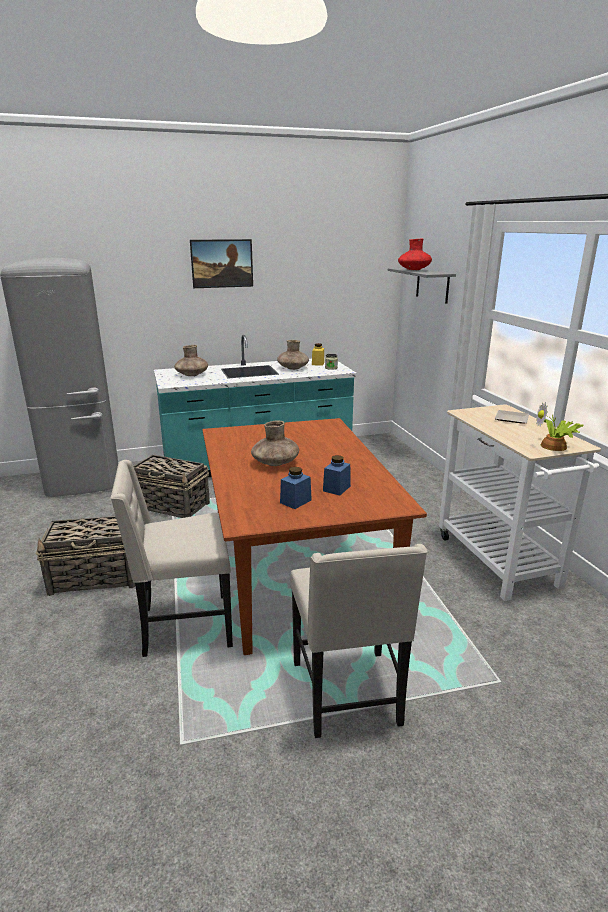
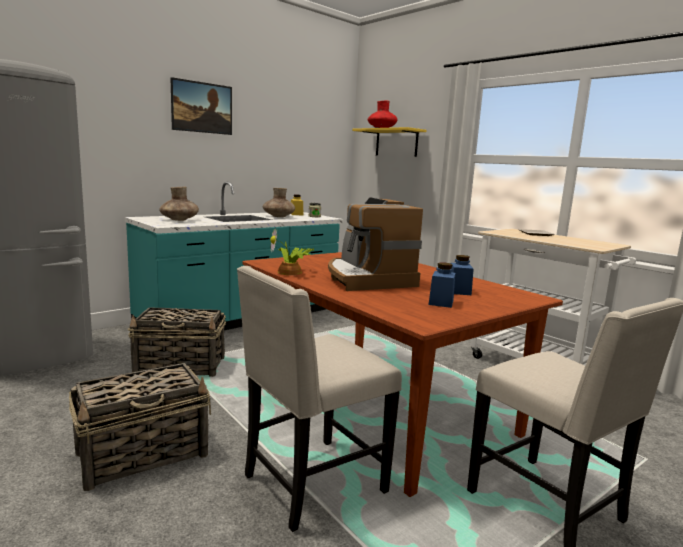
camera: 25 degrees left, 10 degrees down
(275, 463) = (367, 279): brown vase -> coffee machine
(432, 285) = (396, 143): grey shelf -> yellow shelf
(555, 446) = (602, 245): potted plant -> potted plant (291, 272)

